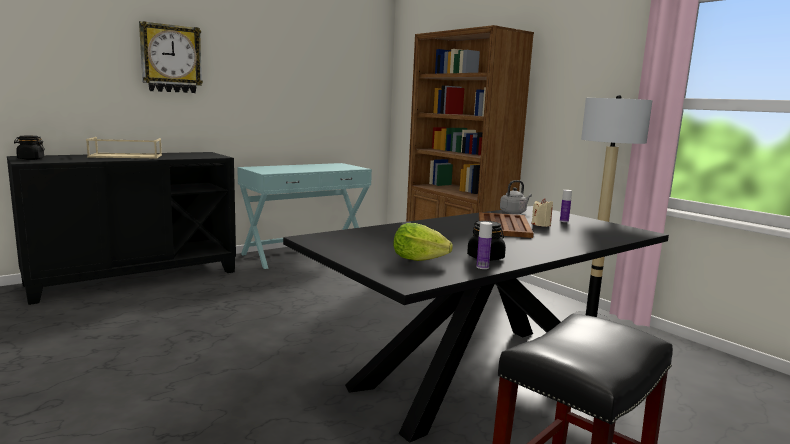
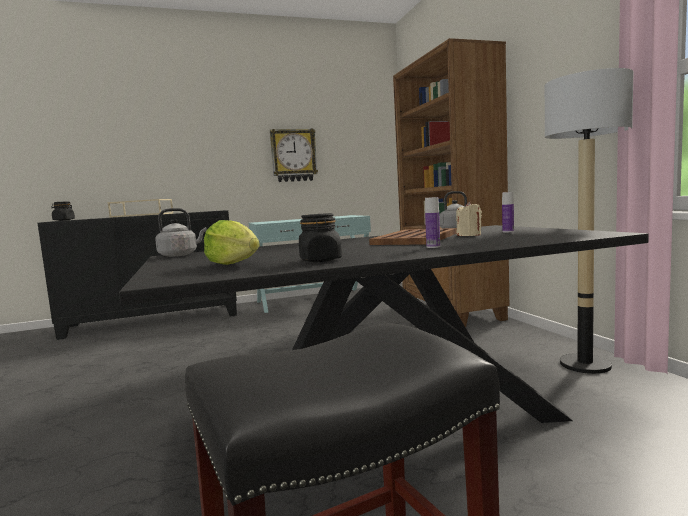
camera: 20 degrees right, 5 degrees down
(171, 59) = (184, 132): wall clock -> wall clock (293, 155)
(319, 238) = (180, 255): none -> grey kettle
(482, 267) = (292, 267): bottle -> bottle (433, 247)

